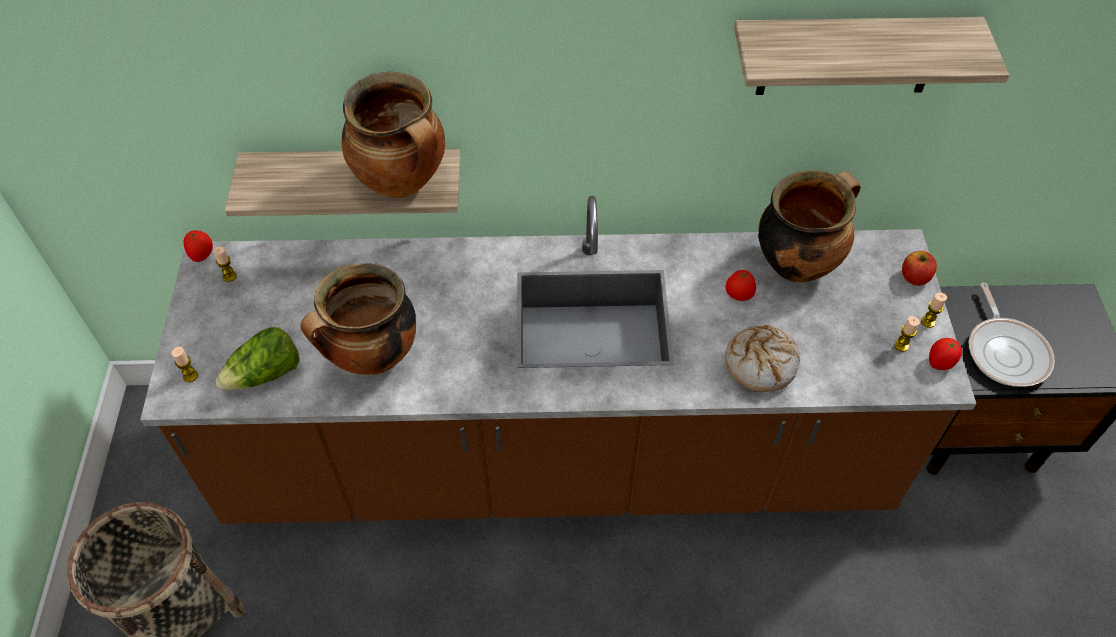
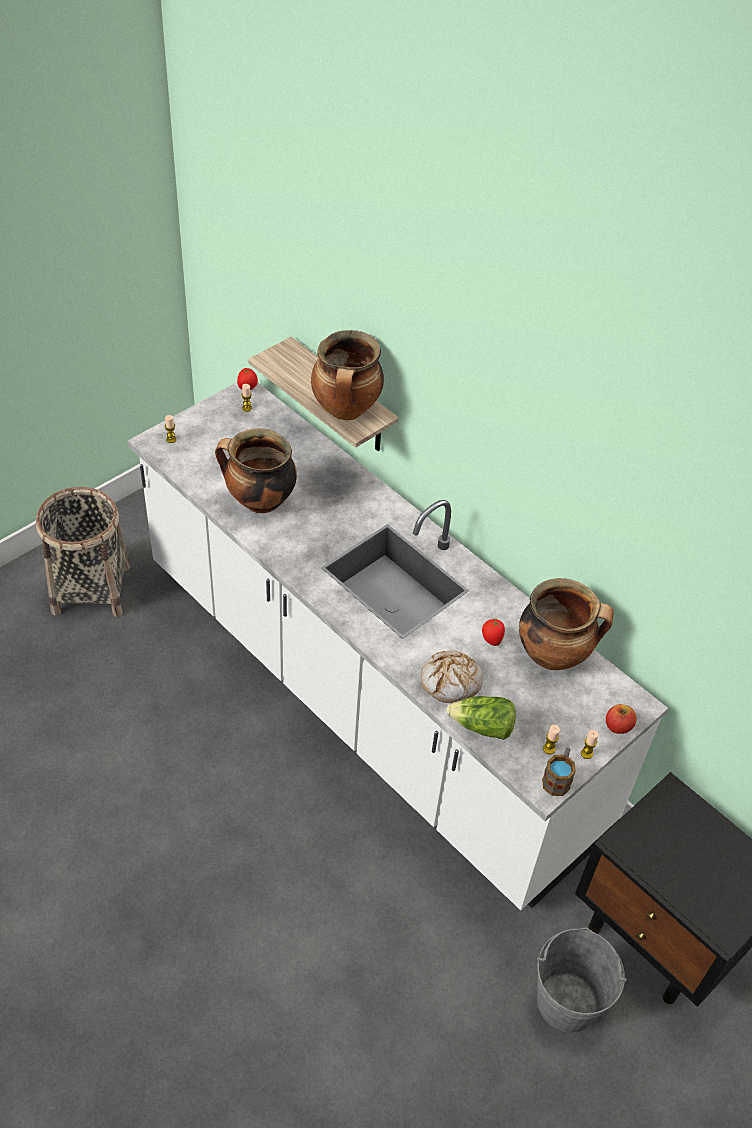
camera: 45 degrees right, 5 degrees down
(266, 374) = (203, 467): lettuce -> lettuce (482, 727)
(558, 459) = (365, 695): brown counter -> white counter
(848, 56) = (628, 513): shelf -> none
(940, 363) = (558, 778): tomato -> mug
(987, 543) = (567, 1002): none -> grey bucket
(1006, 351) = (665, 852): frying pan -> none

